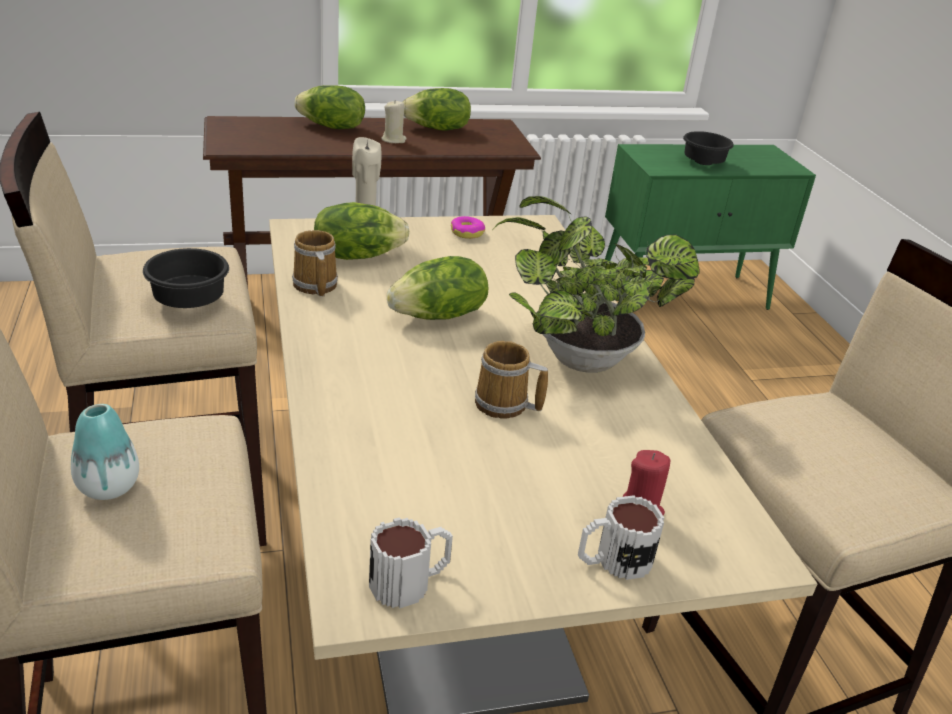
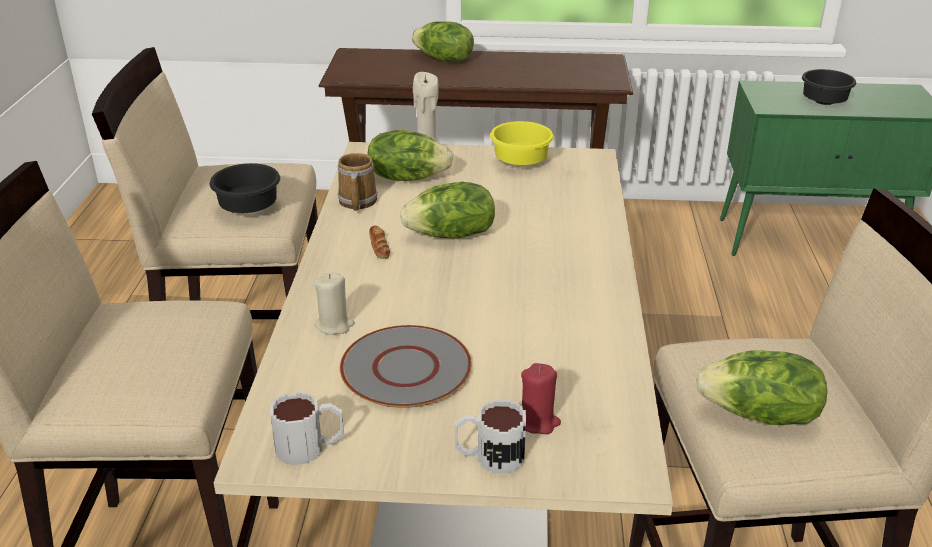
camera: 20 degrees right, 0 degrees up
(108, 487) = (122, 346): vase -> none
(366, 334) = (379, 246): none -> bread
(394, 140) = (495, 72): beige candle -> beige candle (334, 325)
(437, 129) = (543, 63): lettuce -> lettuce (760, 415)
(467, 233) = (519, 162): donut -> yellow bowl
(471, 472) = (406, 369): none -> grey plate
(504, 405) = (467, 317): mug -> none
(576, 357) = (558, 281): potted plant -> none

